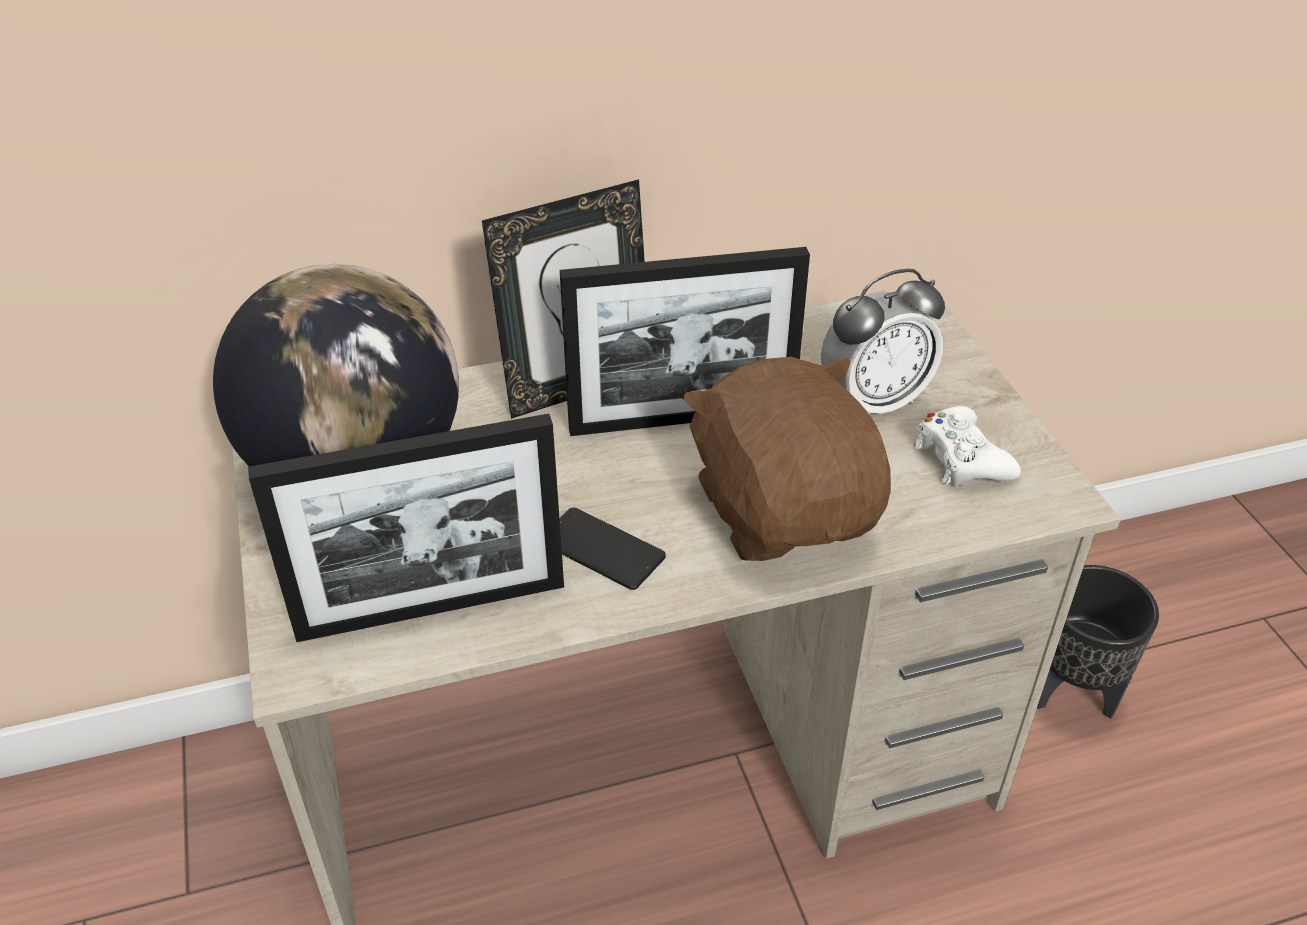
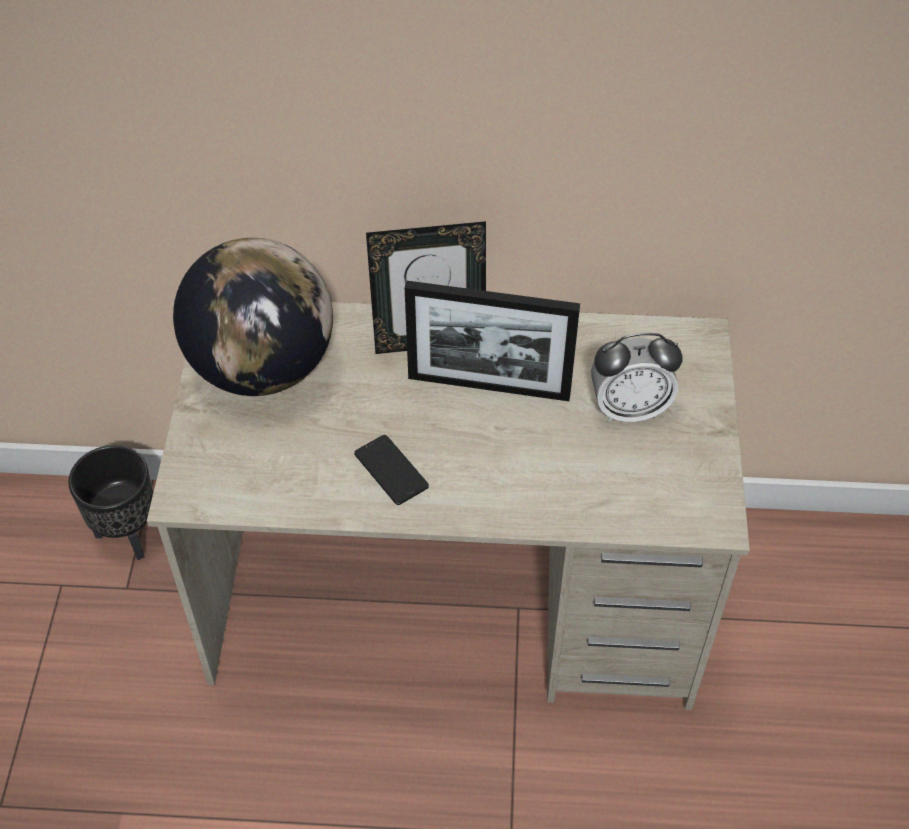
camera: 20 degrees right, 10 degrees up
(432, 608) = (271, 480): picture frame -> none
(784, 510) = (522, 476): brown plush toy -> none
(961, 458) = (664, 472): white game controller -> none
(1072, 691) = (793, 641): black planter -> black planter (130, 534)

